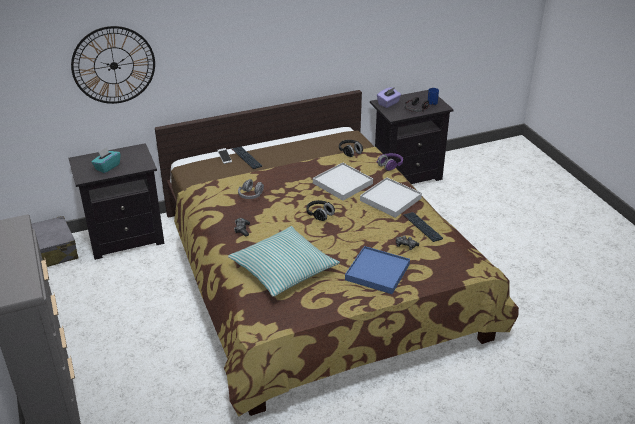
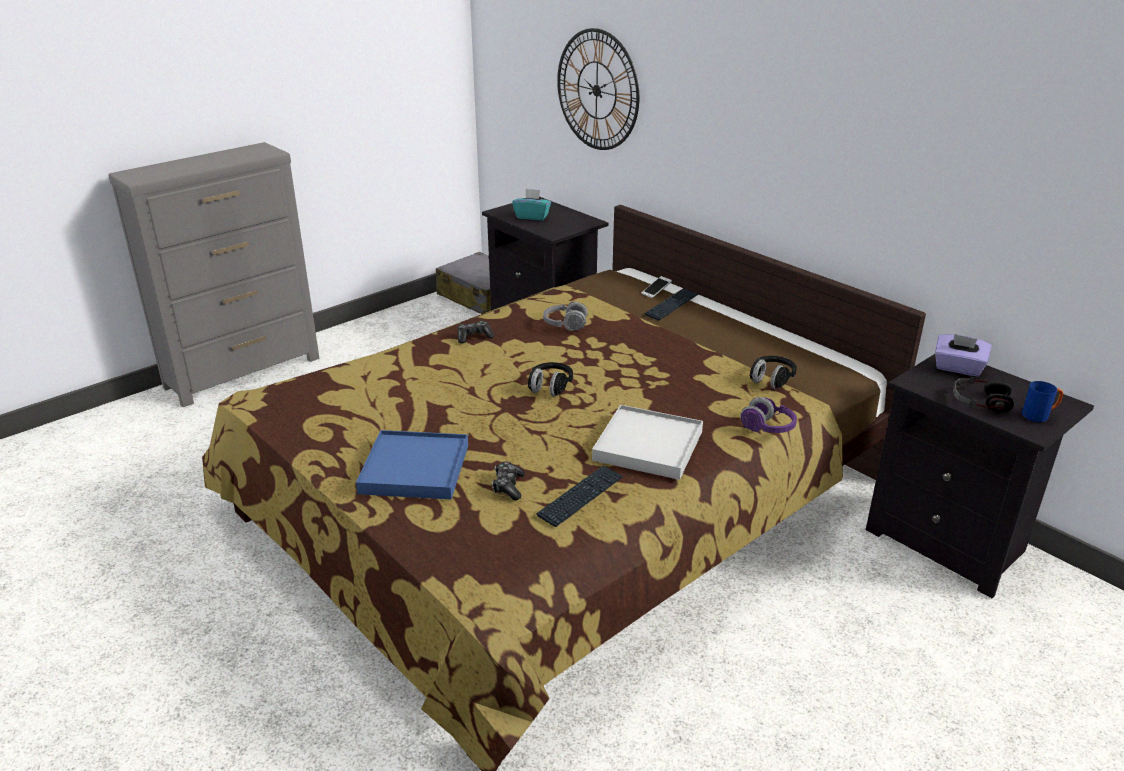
camera: 70 degrees right, 5 degrees down
(283, 269) = (391, 386): pillow -> none
(343, 183) = (660, 390): white tray -> none

